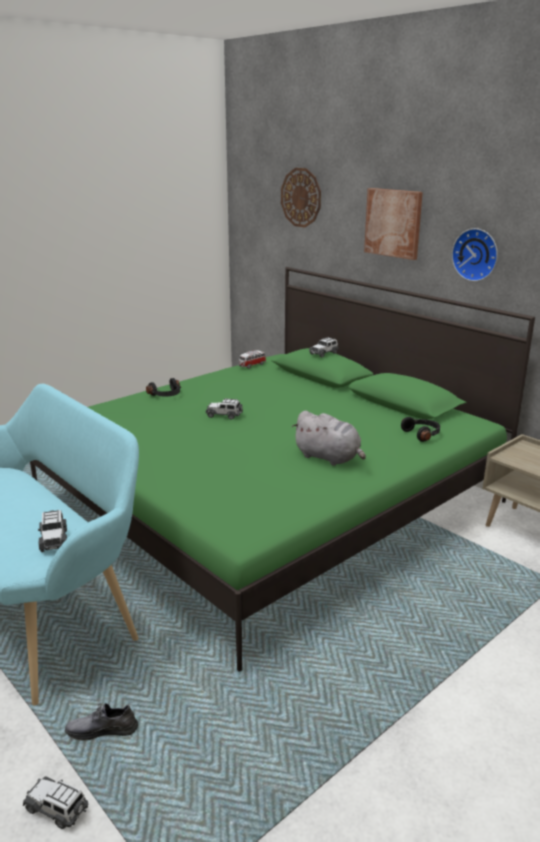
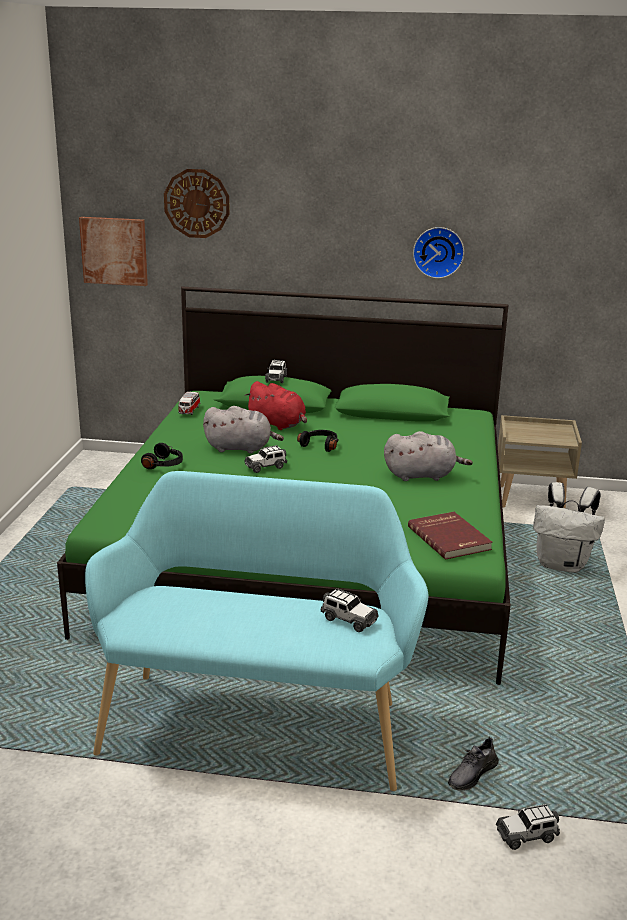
camera: 40 degrees left, 0 degrees up
(234, 398) = (241, 448): none -> grey plush toy
(252, 513) = (450, 538): none -> red book
(294, 389) = (278, 424): none -> red plush toy
(393, 223) = (335, 226): picture -> picture (114, 251)
(422, 434) = (452, 434): black headphones -> black headphones (320, 445)
(467, 598) = (562, 564): none -> white backpack

